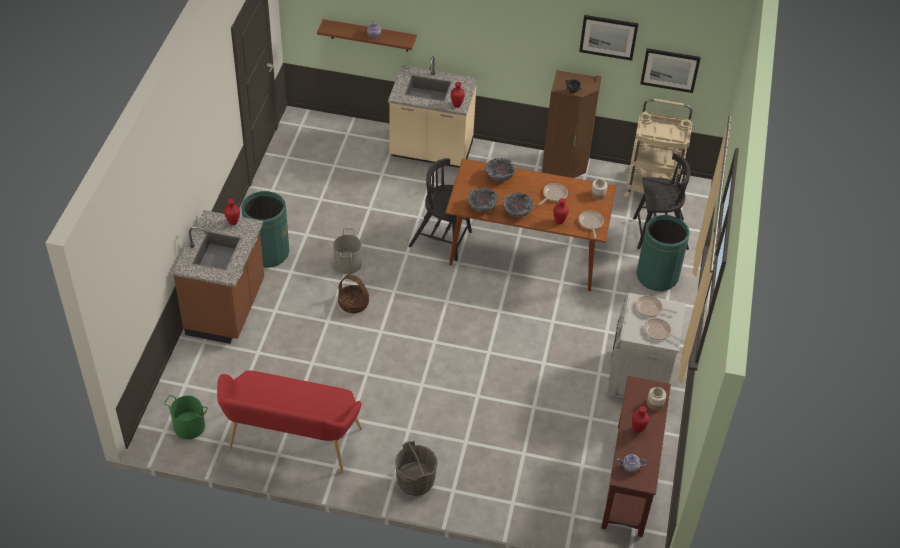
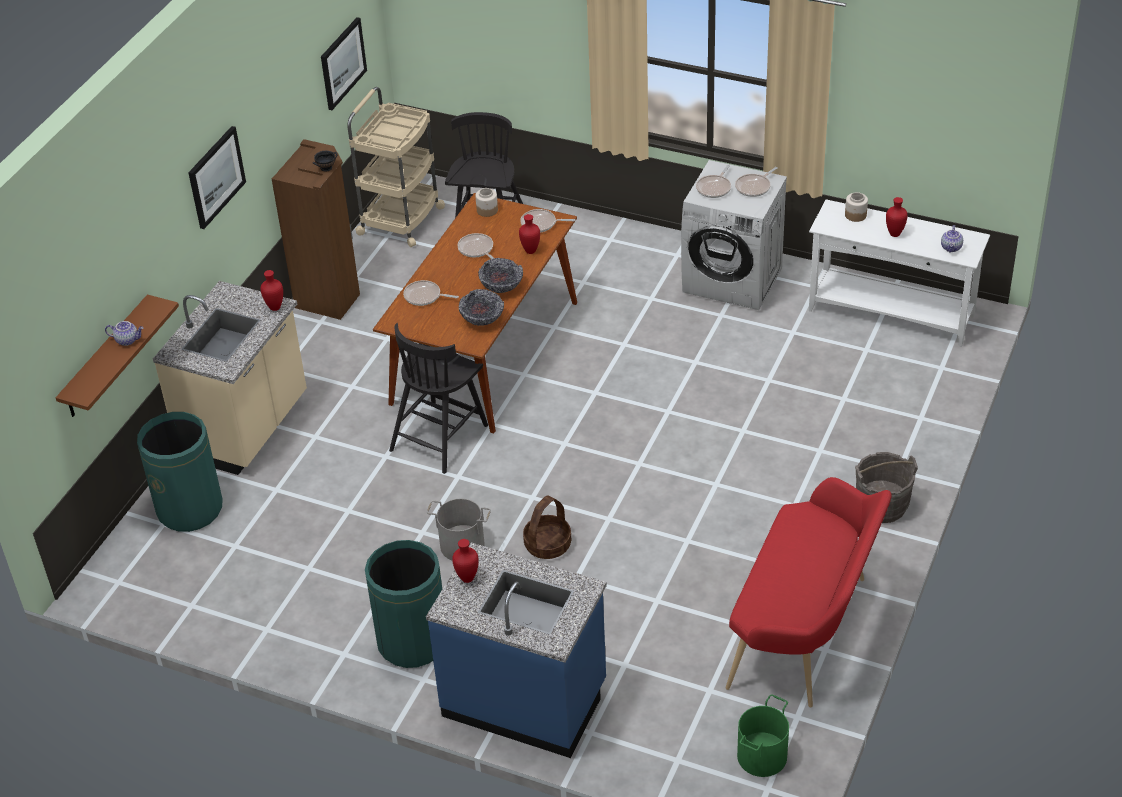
camera: 75 degrees left, 5 degrees down
(227, 309) = (525, 700): brown counter -> blue counter
(499, 177) = (424, 296): bowl -> frying pan
(608, 37) = (292, 78): picture -> picture (216, 177)
(630, 480) = (892, 313): brown console table -> white console table
(657, 276) = (565, 241): green trash can -> green trash can (190, 509)

